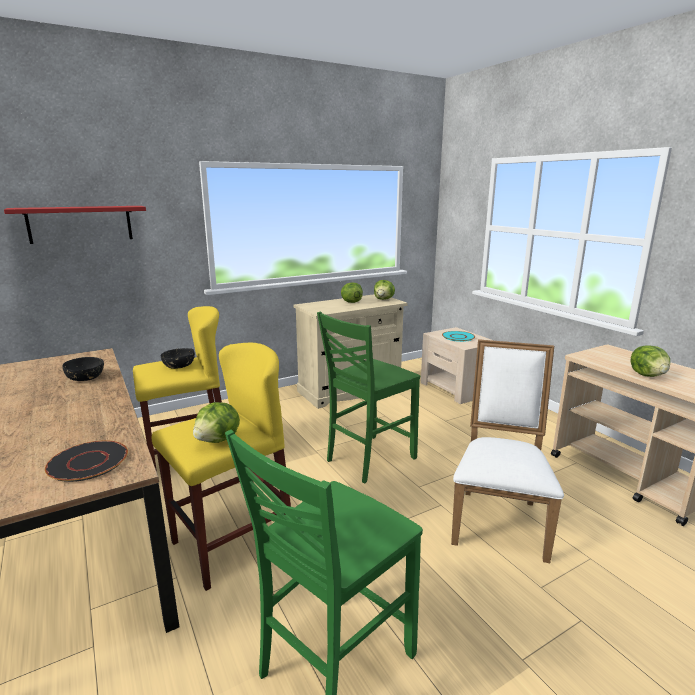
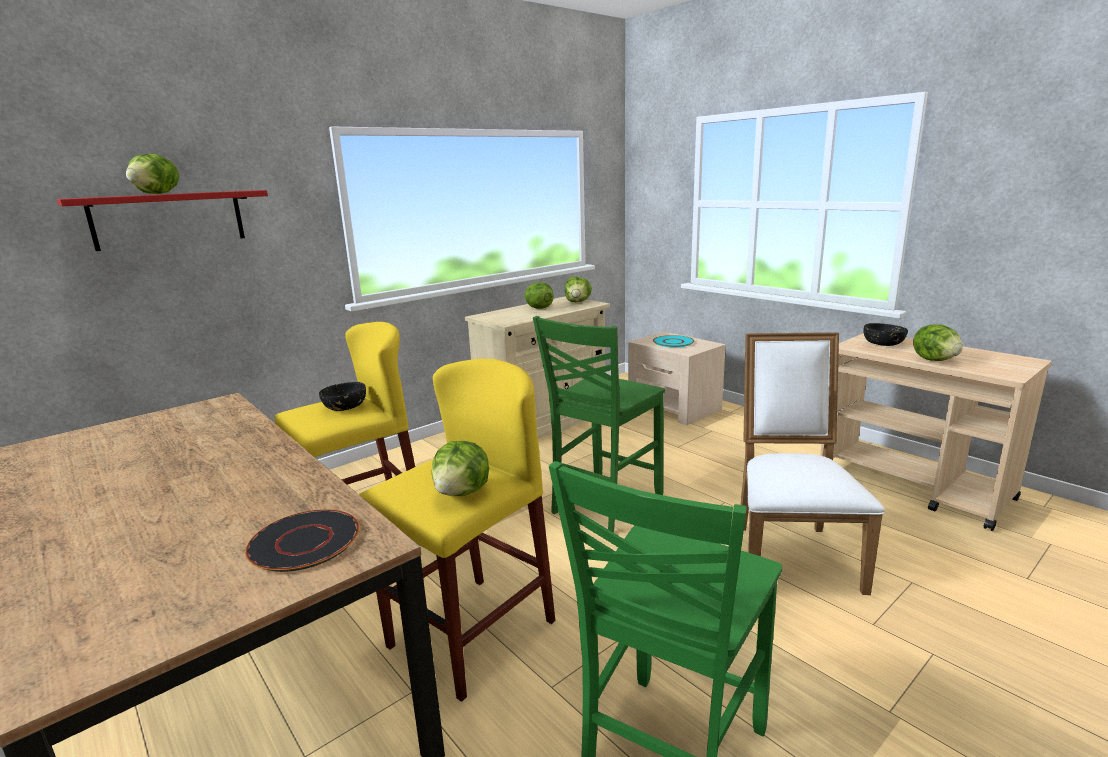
camera: 10 degrees left, 0 degrees up
(71, 207) = (157, 194): none -> lettuce
(86, 378) = (225, 434): black bowl -> black bowl (883, 344)

